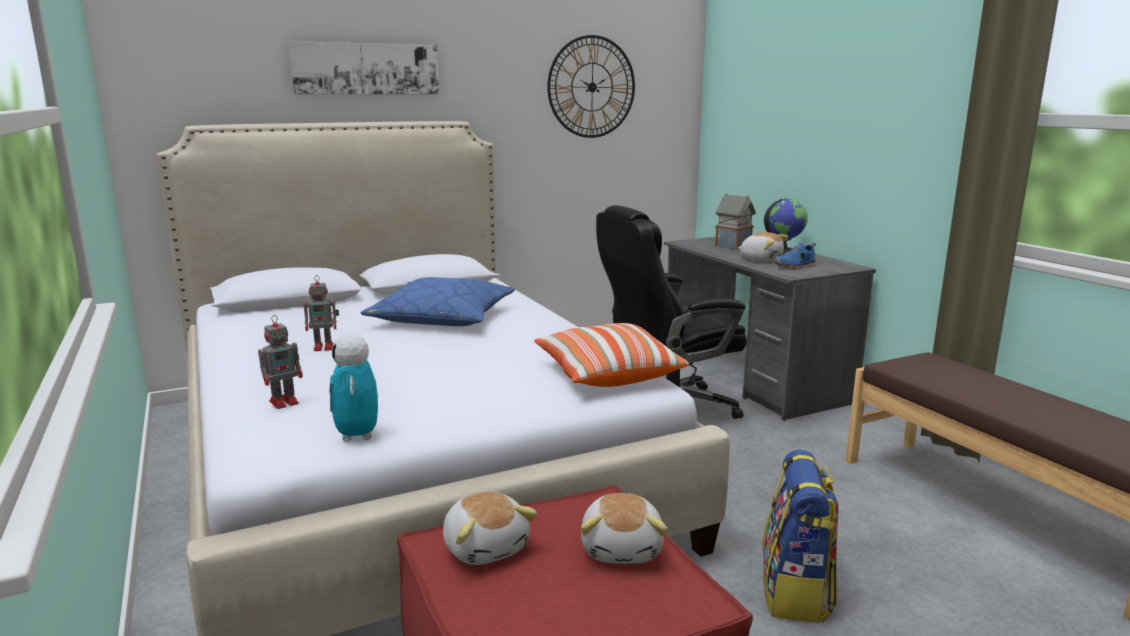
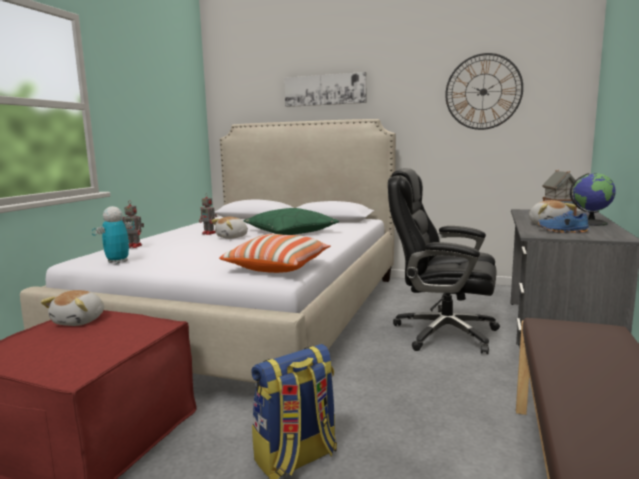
camera: 45 degrees right, 5 degrees down
(442, 318) = (290, 232): blue pillow -> green pillow
(623, 548) = (111, 343): plush toy -> plush toy (232, 237)

